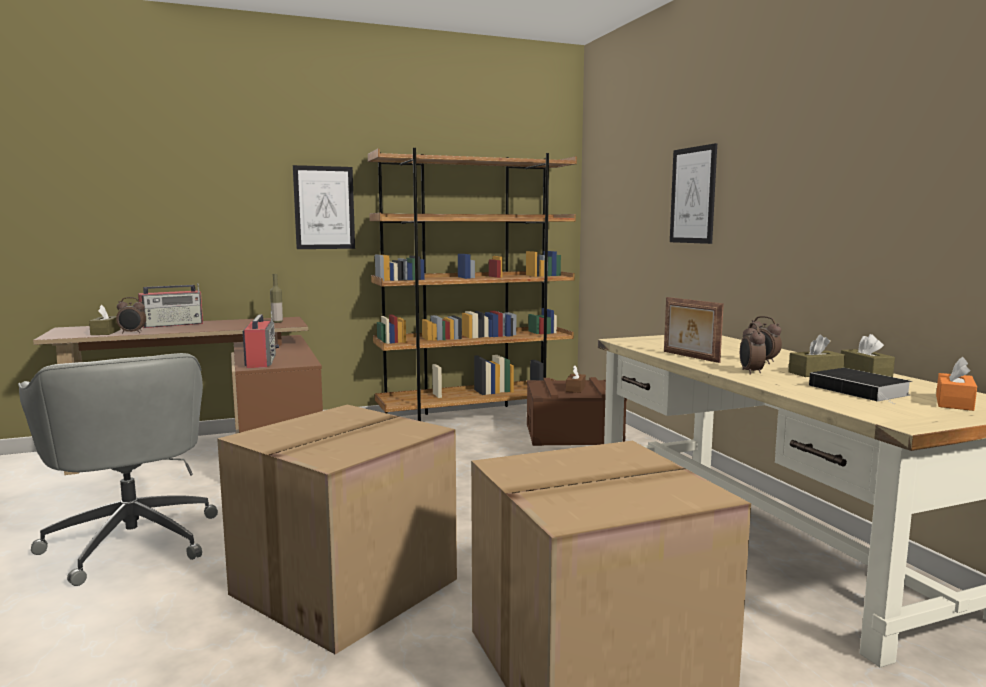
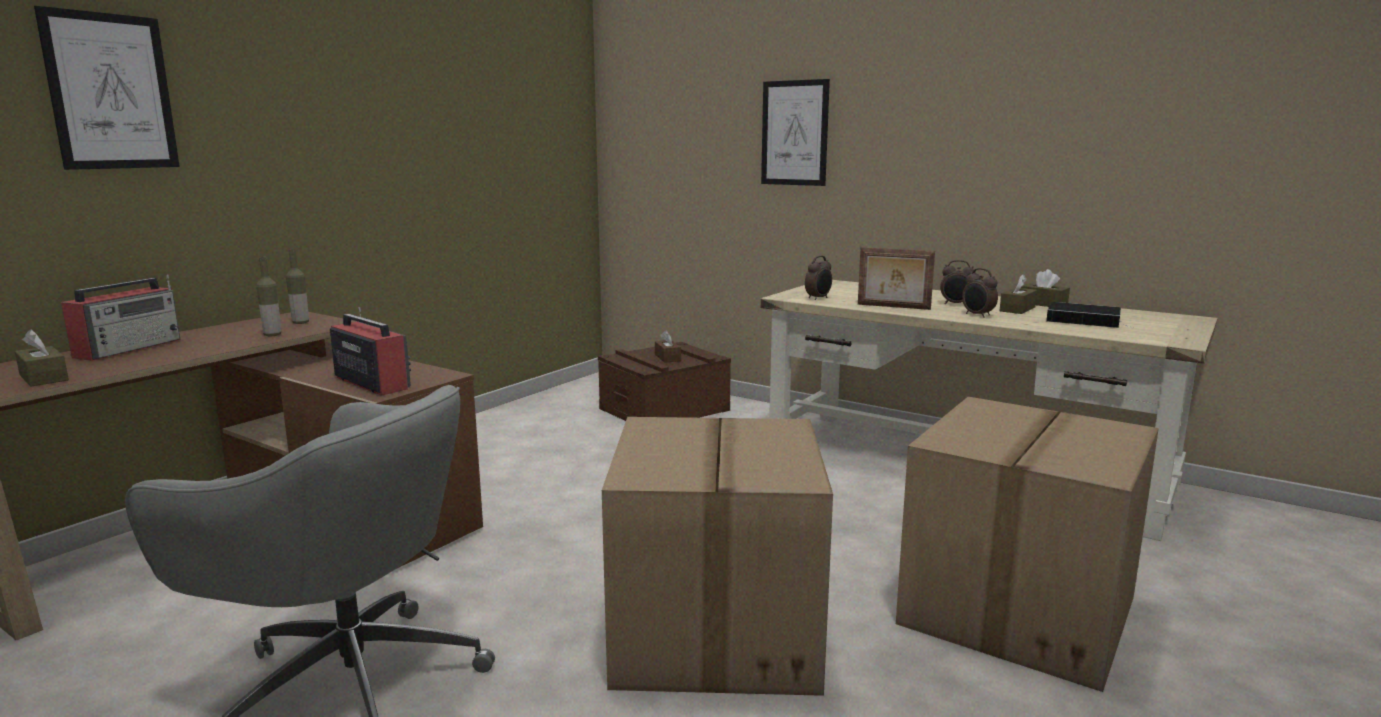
camera: 35 degrees left, 5 degrees up
(132, 333) = (104, 371): alarm clock -> alarm clock (818, 298)
(245, 326) = (272, 335): none -> bottle
(324, 208) = (318, 144): picture -> picture (111, 92)
(475, 416) = (526, 410): brown bookcase -> none
(954, 402) = (1155, 321): orange tissue box -> none

